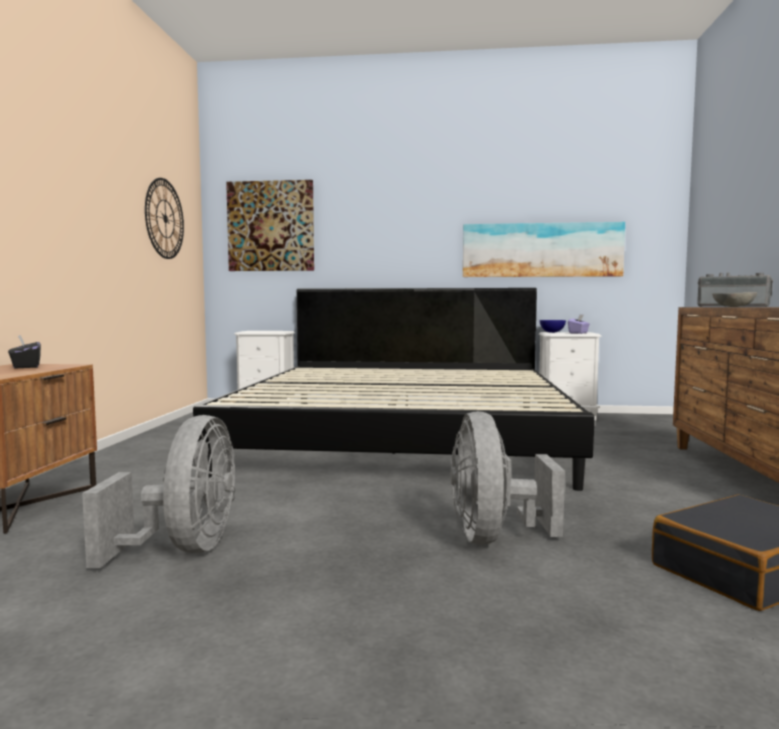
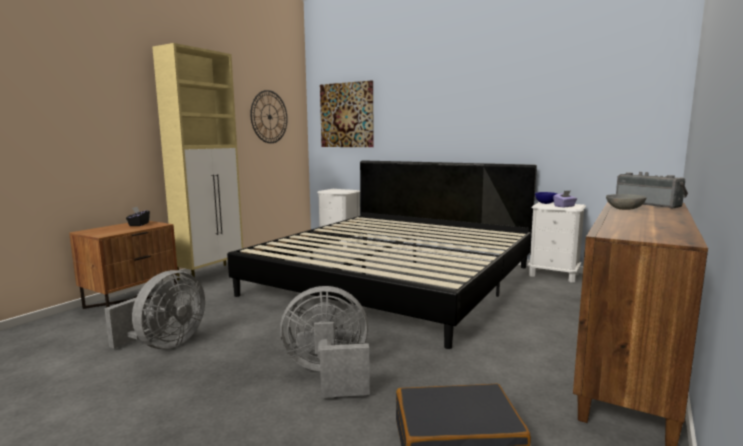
camera: 25 degrees right, 5 degrees up
(113, 457) = (211, 273): none -> beige cabinet
(493, 537) = (329, 374): grey fan -> grey fan turned 60 degrees clockwise
(541, 250) = (544, 132): picture -> none

